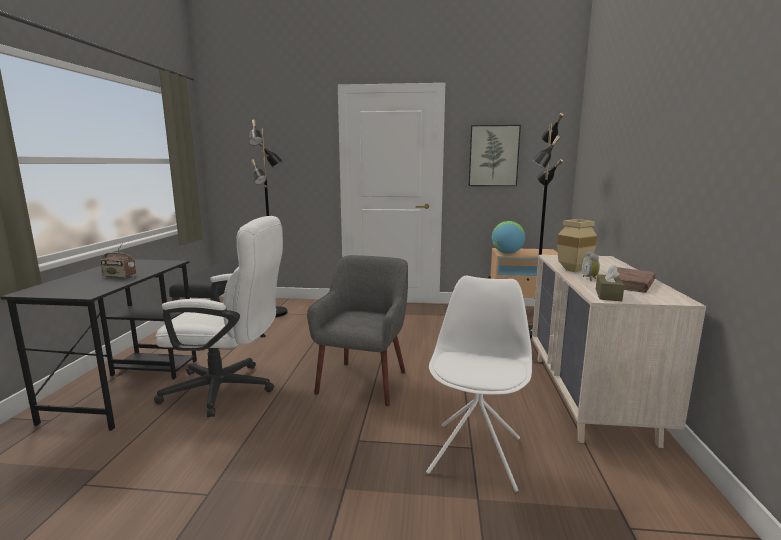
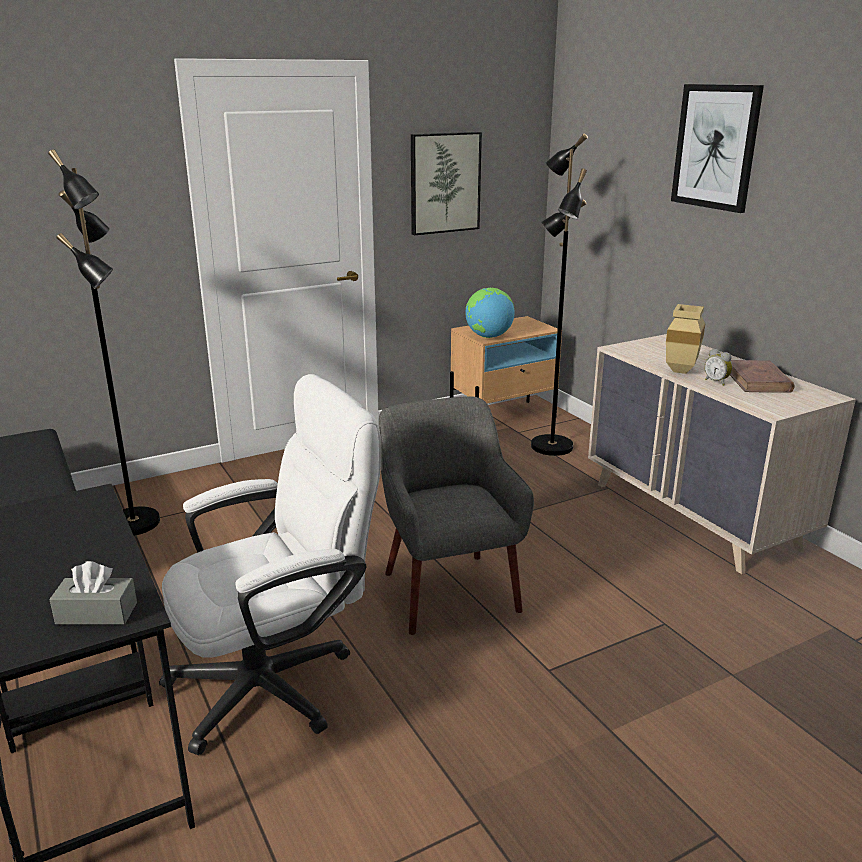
camera: 35 degrees left, 10 degrees up
(80, 290) = (96, 613): none -> grey tissue box
(119, 276) = (75, 558): radio -> none
(476, 453) = (676, 628): white chair -> none
(608, 295) = (771, 405): brown tissue box -> none
(645, 109) = (716, 147): none -> picture

